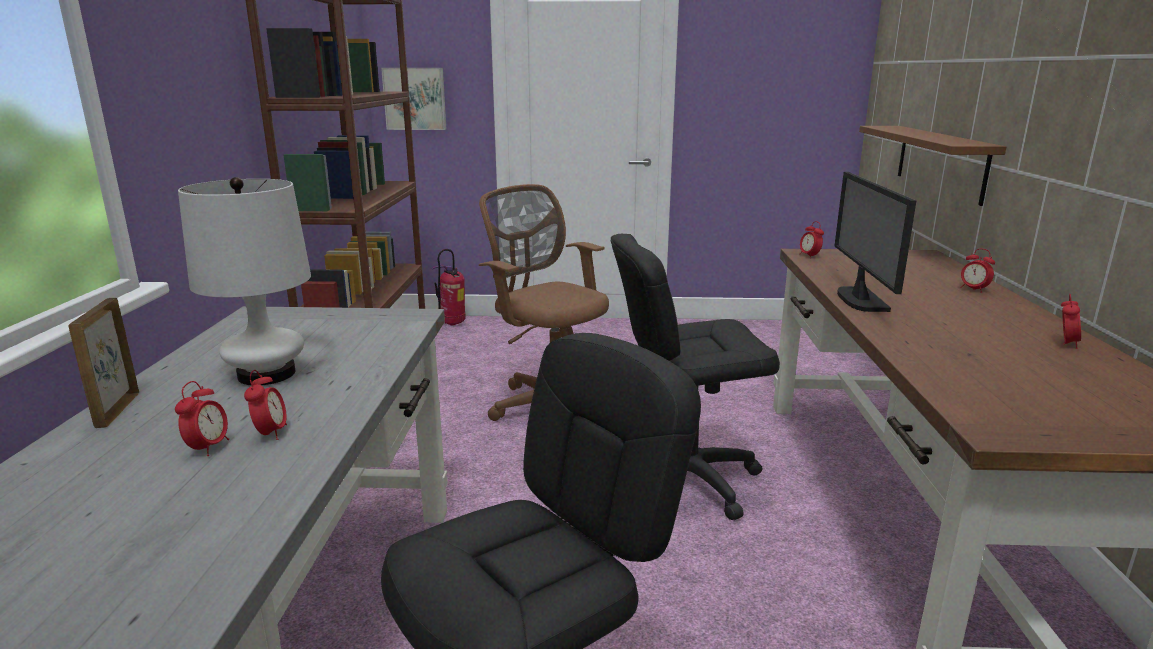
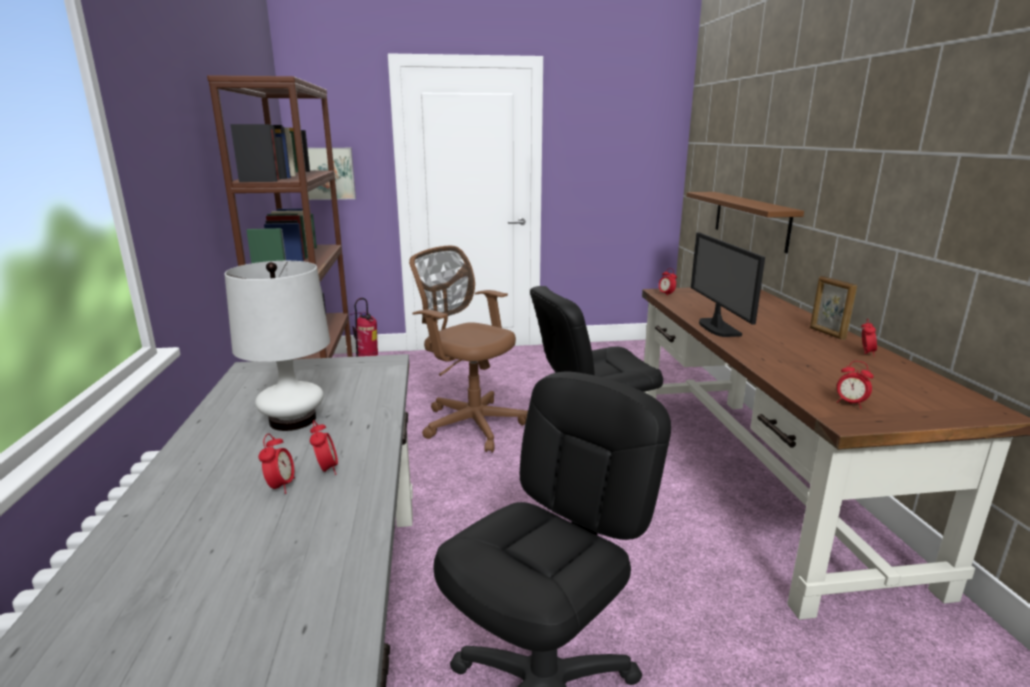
camera: 10 degrees left, 0 degrees up
(116, 410) = (180, 462): picture frame -> picture frame (827, 333)
(973, 289) = (790, 315): alarm clock -> alarm clock (850, 403)

